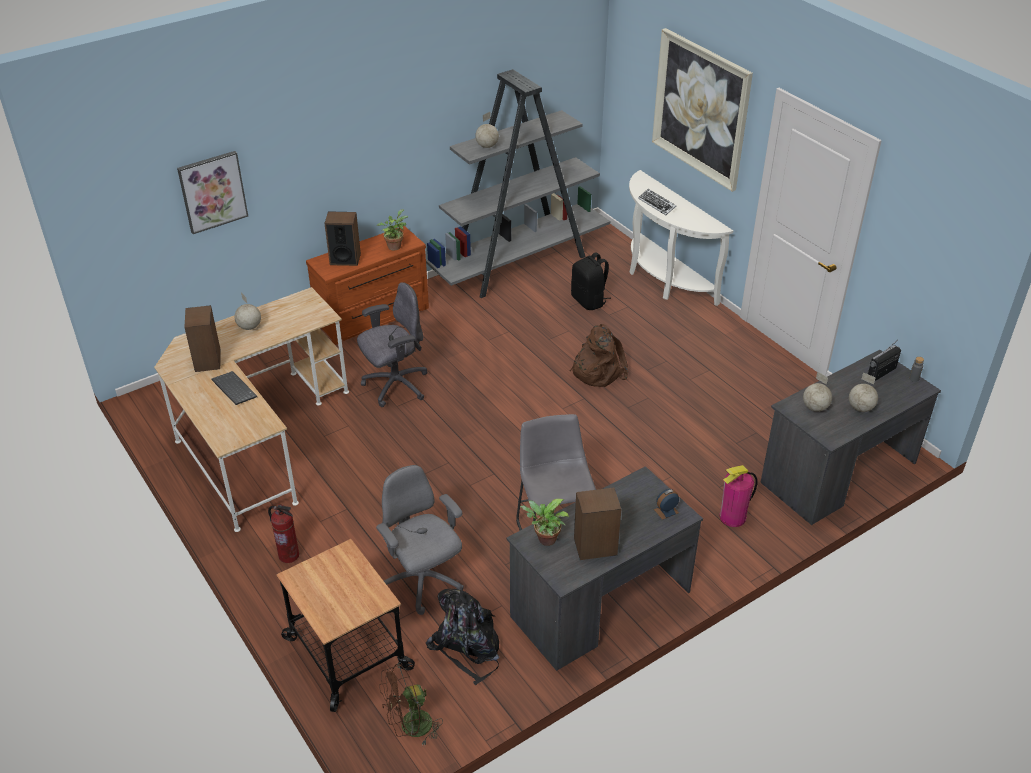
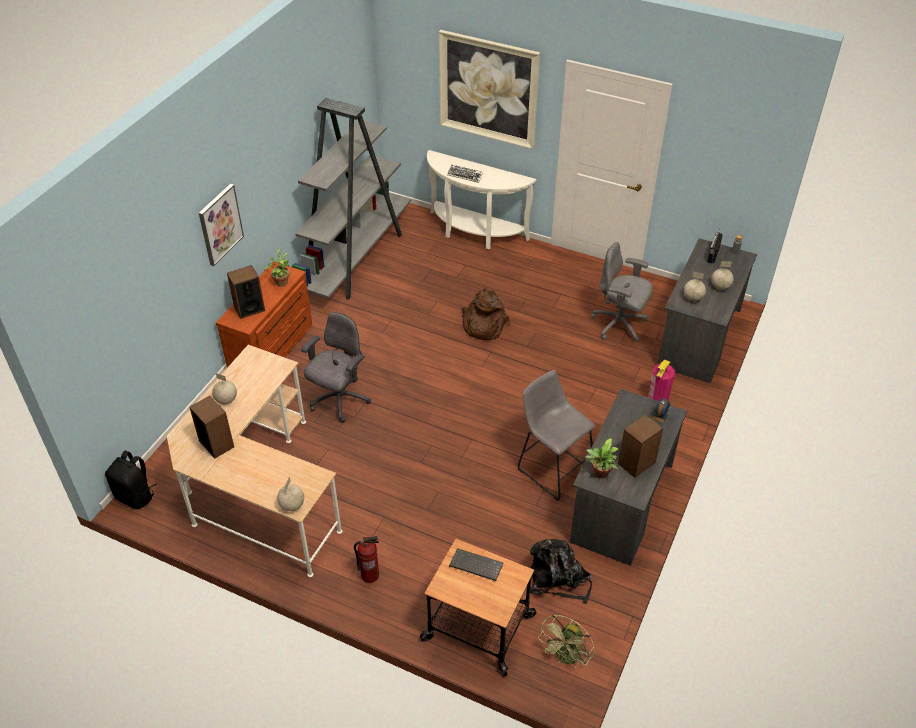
camera: 30 degrees left, 5 degrees up
(212, 191) = (145, 292): picture -> picture (220, 224)
(233, 389) = (261, 459): keyboard -> keyboard (475, 566)
(410, 728) = (566, 658): brown fan -> green fan
(423, 582) = (488, 547): grey office chair -> grey office chair (619, 325)
(487, 146) = (329, 170): globe -> globe (292, 505)
(589, 301) = (434, 271): black backpack -> black backpack (136, 496)

